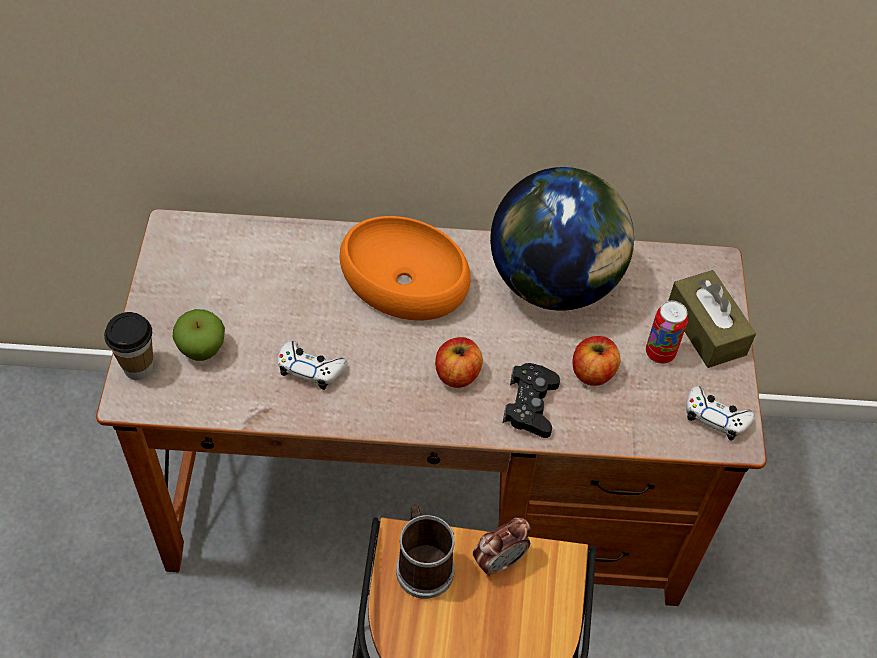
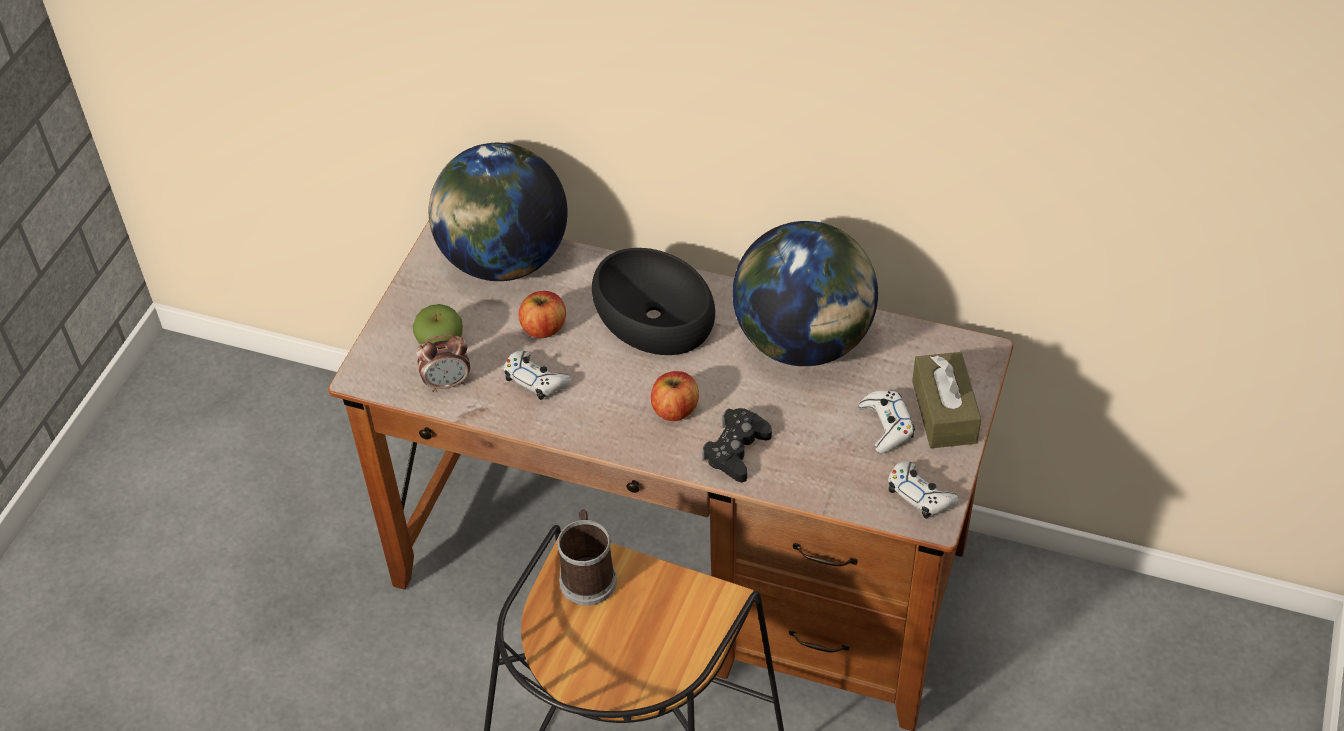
camera: 20 degrees right, 5 degrees down
(138, 368) = (378, 351): cup -> none
(238, 249) = (503, 260): none -> globe
(402, 282) = (652, 316): orange bowl -> black bowl
(499, 561) = (661, 587): alarm clock -> alarm clock (447, 383)
(592, 372) = (810, 431): apple -> apple (543, 328)
(660, 353) = (886, 426): can -> white game controller

